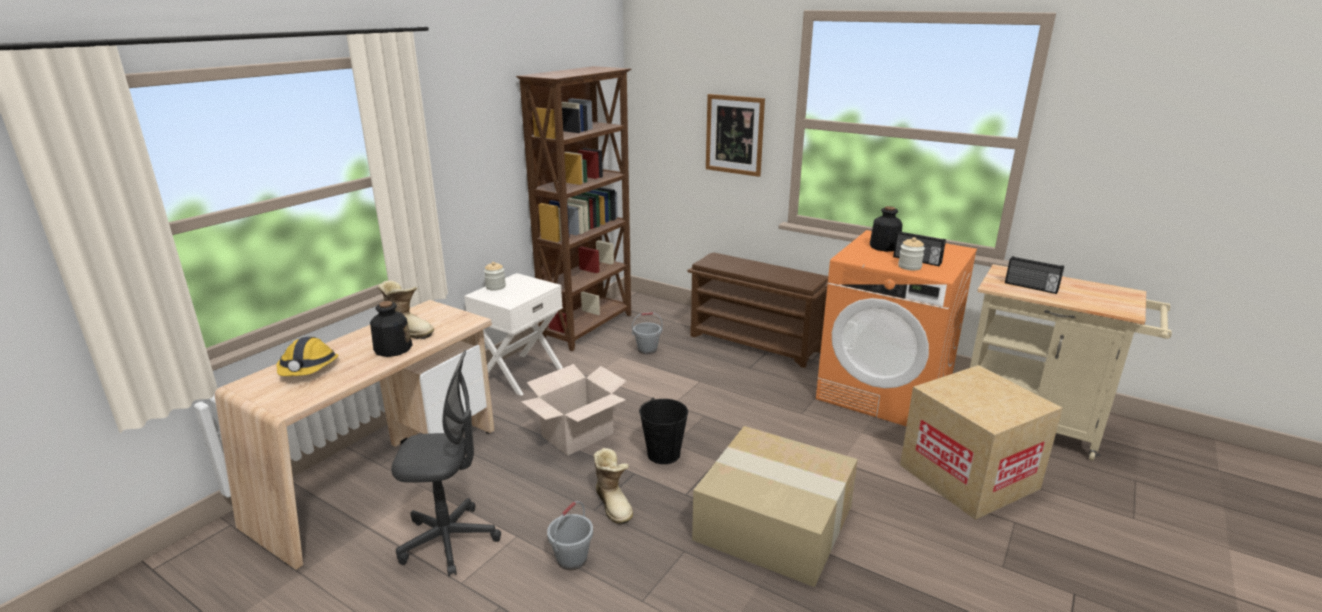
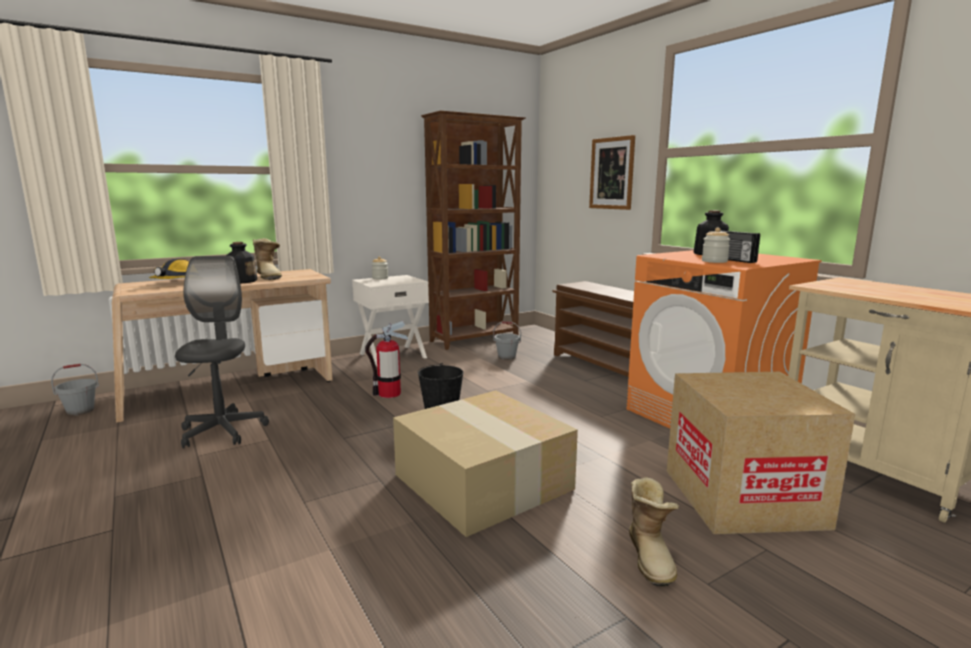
camera: 25 degrees right, 10 degrees down
(449, 541) = (223, 431): grey office chair -> grey office chair turned 120 degrees counterclockwise
(572, 559) = (288, 462): grey bucket -> grey bucket (80, 411)
(577, 434) = (389, 393): cardboard box -> fire extinguisher
(614, 504) = (363, 438): boot -> boot (652, 557)
(1031, 287) = (863, 289): radio -> none

